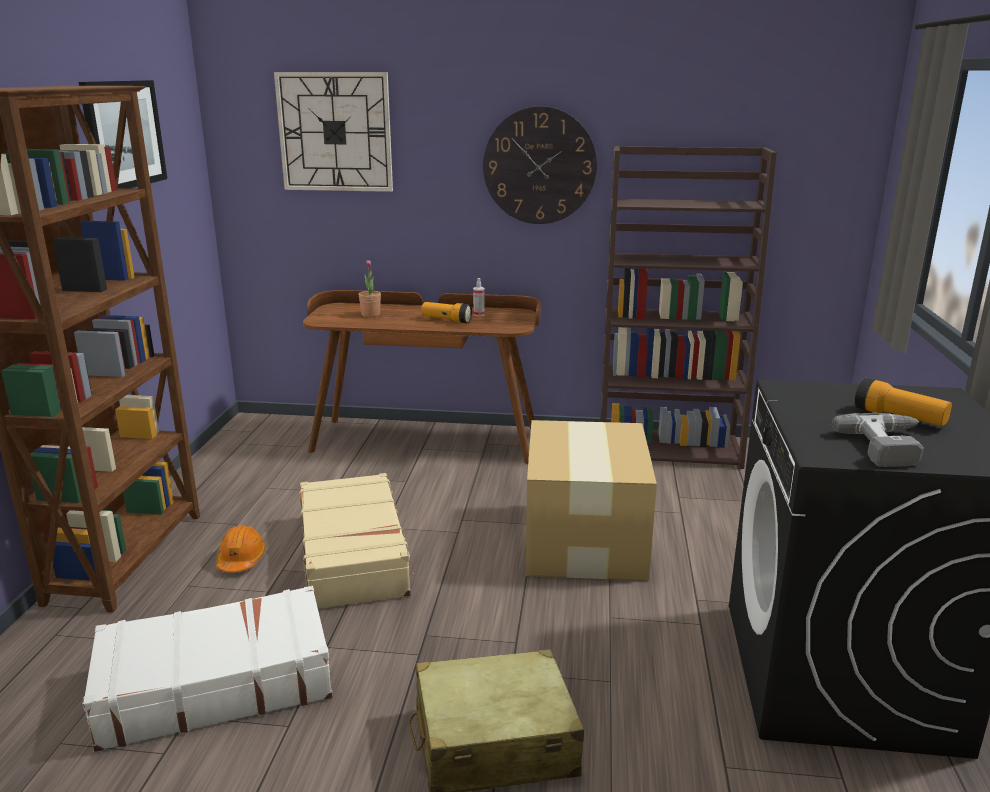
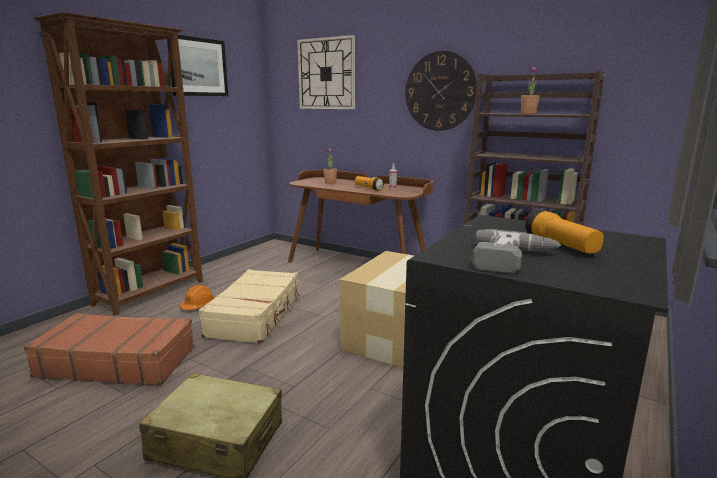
camera: 25 degrees right, 5 degrees down
(215, 684) = (117, 361): white suitcase -> brown suitcase
(681, 204) = (528, 113): none -> potted plant

